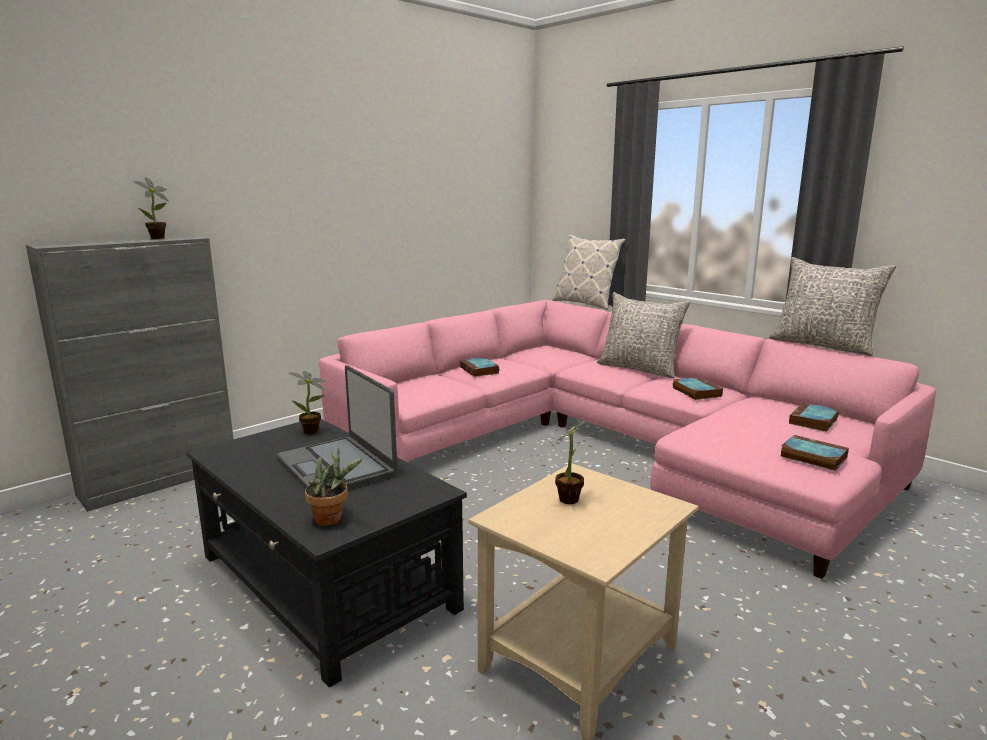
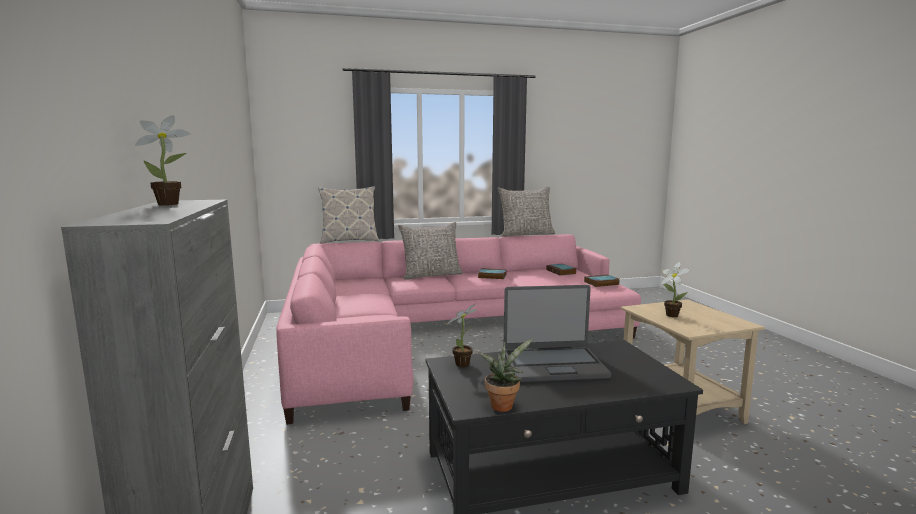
camera: 60 degrees left, 5 degrees down
(332, 519) = (649, 378): potted plant -> potted plant (503, 405)
(480, 370) = (360, 304): book -> none

